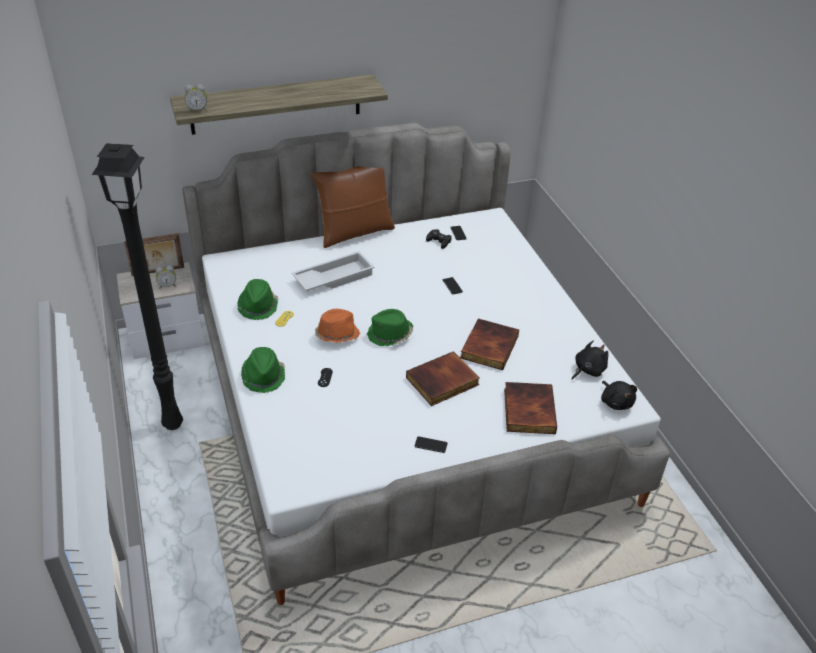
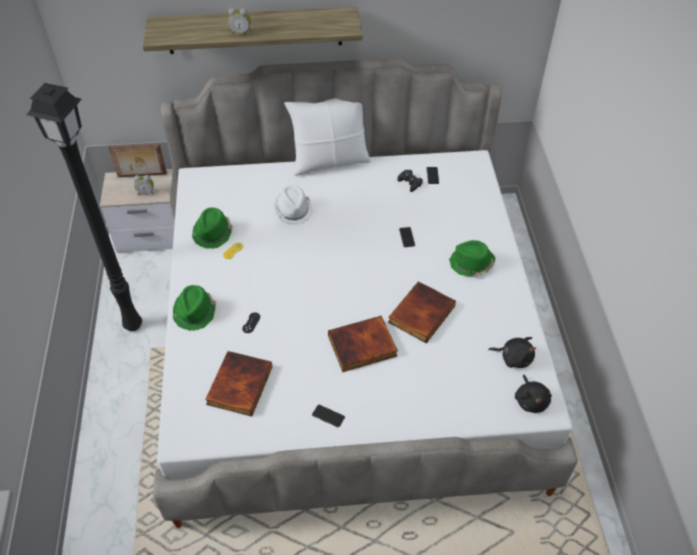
camera: 15 degrees right, 10 degrees up
(197, 110) = (166, 36): alarm clock -> alarm clock (241, 32)
(333, 277) = (293, 210): white tray -> white hat
(336, 335) = (276, 276): orange hat -> none
(355, 232) = (330, 161): brown pillow -> white pillow
(390, 335) = (327, 285): green hat -> green hat (471, 264)
(527, 410) = (436, 394): book -> book (238, 384)
(588, 370) = (514, 358): black plush toy -> black plush toy turned 45 degrees clockwise

